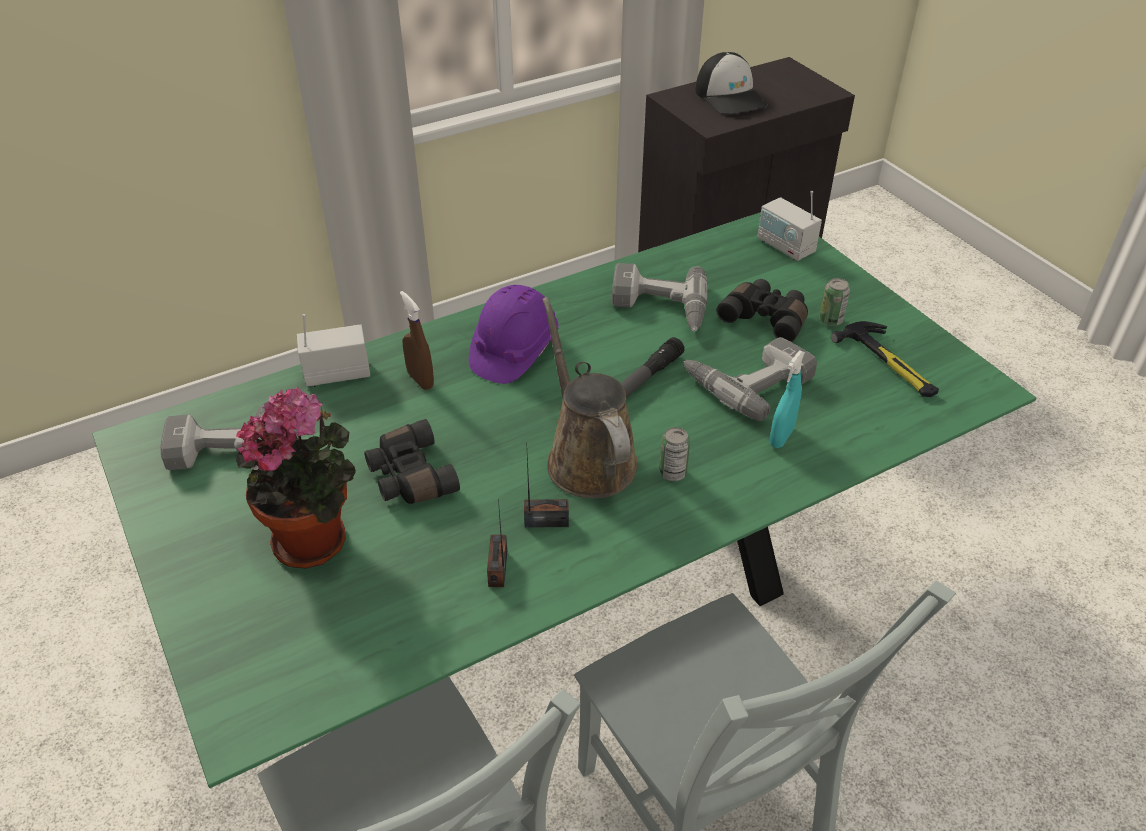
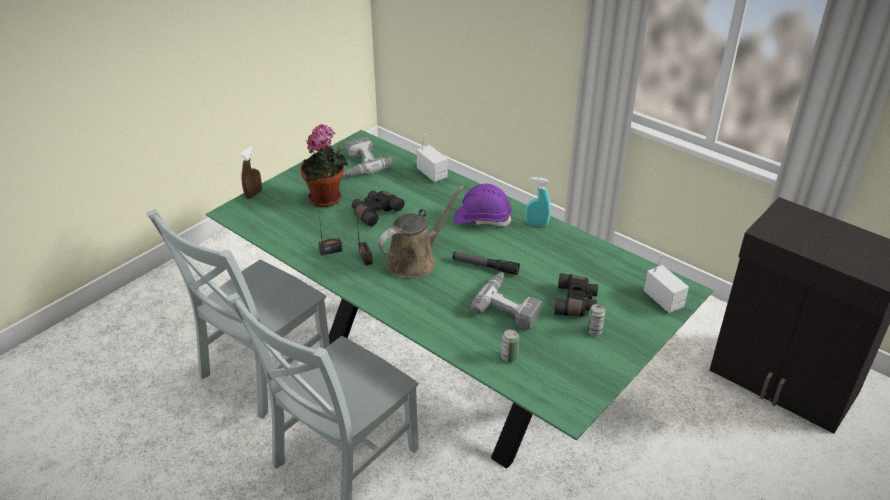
camera: 70 degrees right, 5 degrees down
(420, 380) = (442, 197): brown spray bottle -> brown spray bottle (253, 194)
(658, 308) = (555, 259): power drill -> none
(672, 473) = (418, 290): can -> can (509, 357)
(731, 97) = (817, 233): cap -> none
(781, 437) = (468, 325): turquoise spray bottle -> turquoise spray bottle (536, 224)
(785, 247) = (663, 300): radio -> radio turned 120 degrees clockwise
(889, 363) = (566, 362): hammer -> none

